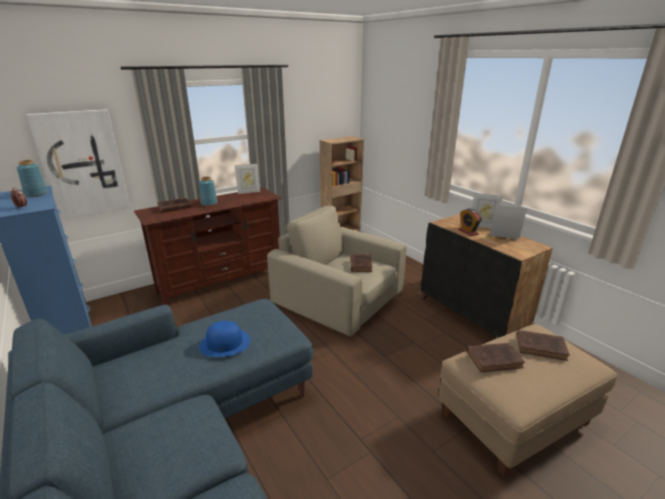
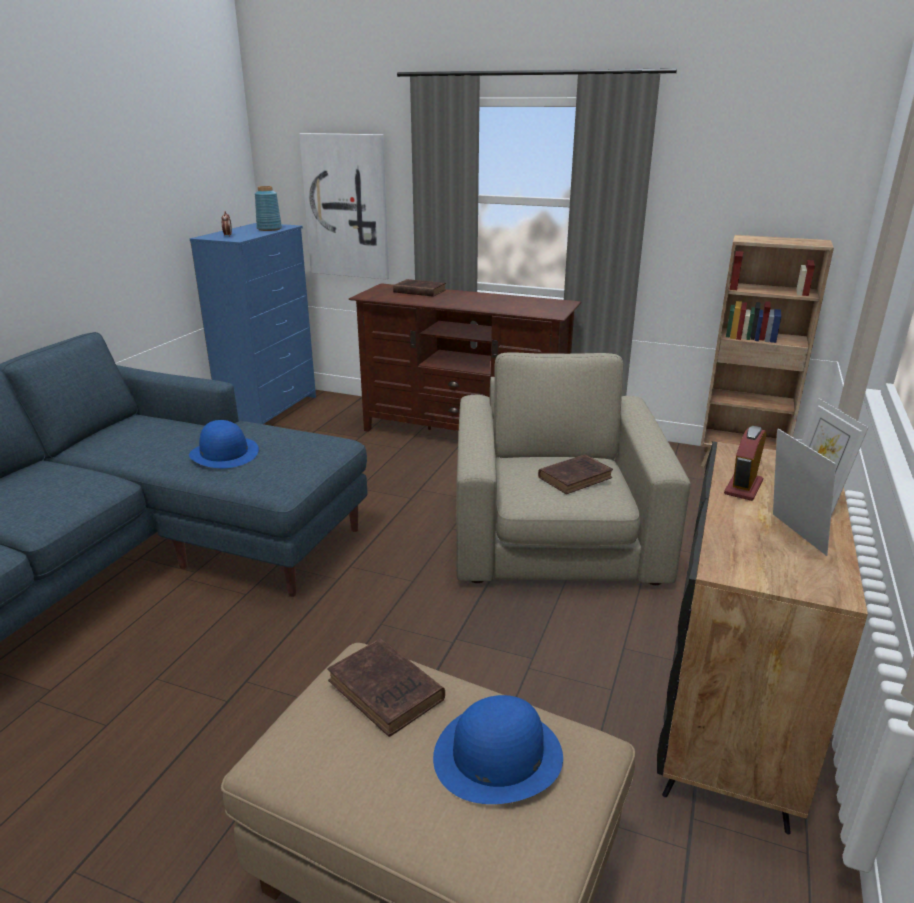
camera: 55 degrees right, 0 degrees up
(209, 203) = (461, 298): blue vase -> none
(248, 192) = (543, 300): picture frame -> none
(542, 347) = (497, 755): brown book -> blue hat

